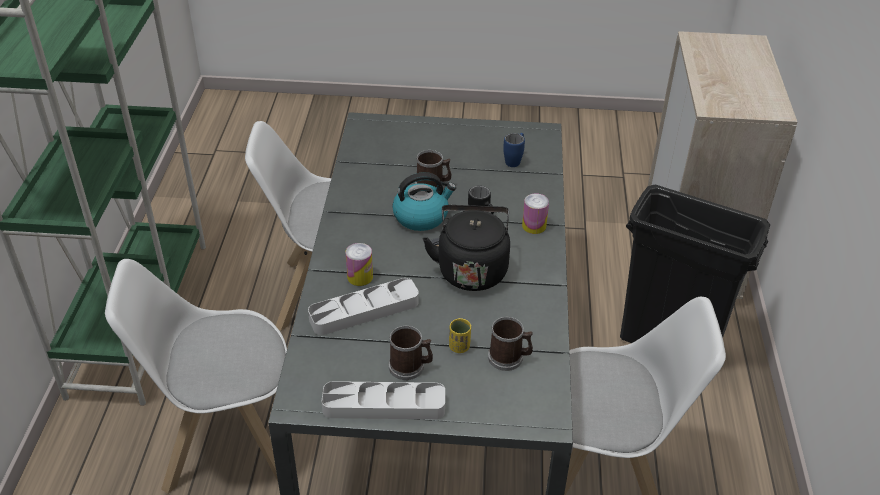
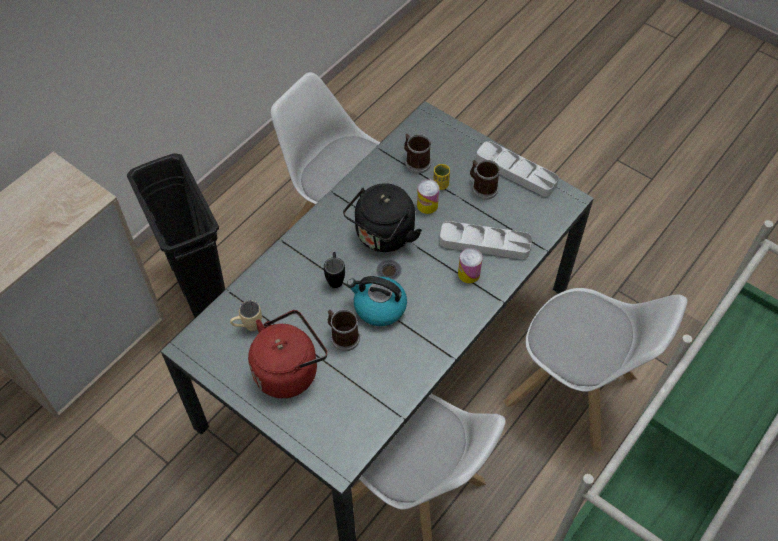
camera: 145 degrees left, 15 degrees up
(453, 151) = (289, 370): none -> red kettle
(514, 160) = (248, 327): blue mug -> beige mug
(534, 226) = (302, 250): can -> can (427, 205)

